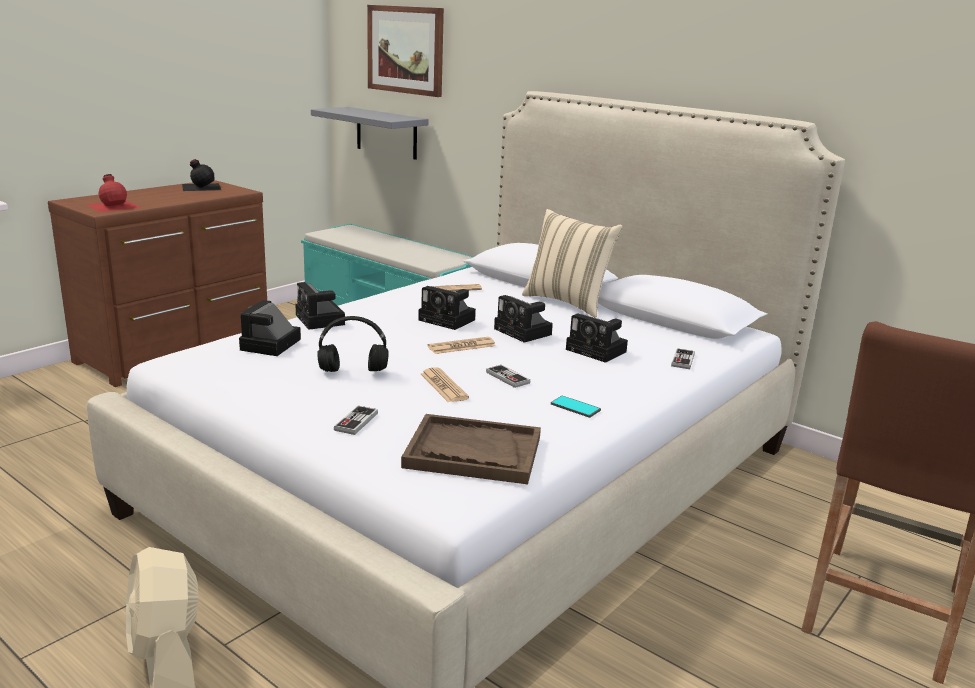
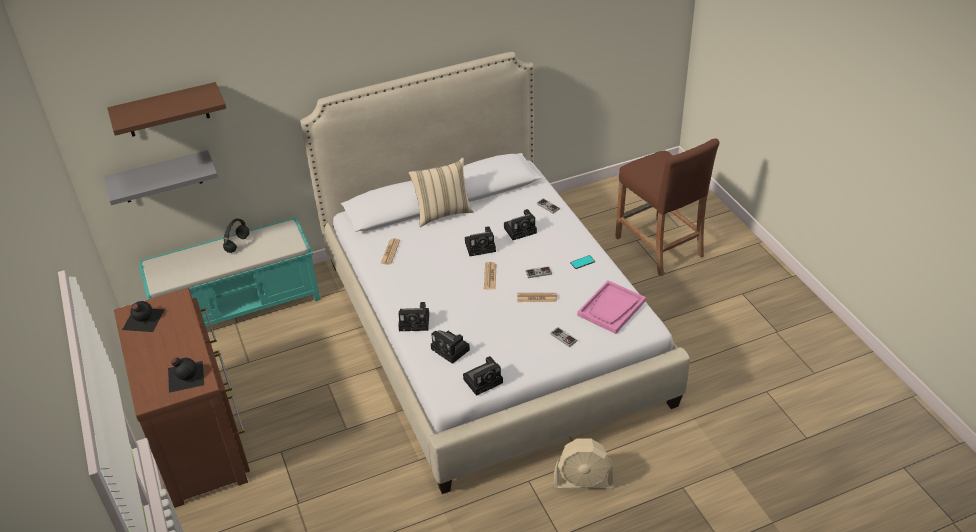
camera: 60 degrees left, 20 degrees up
(114, 205) = (185, 376): red bottle -> black bottle
(354, 370) = (503, 324): black headphones -> black headphones (237, 243)
(406, 50) = (166, 110): picture -> brown shelf
(449, 320) = (447, 269): camera -> camera (484, 380)
(472, 452) = (611, 308): brown tray -> pink tray

